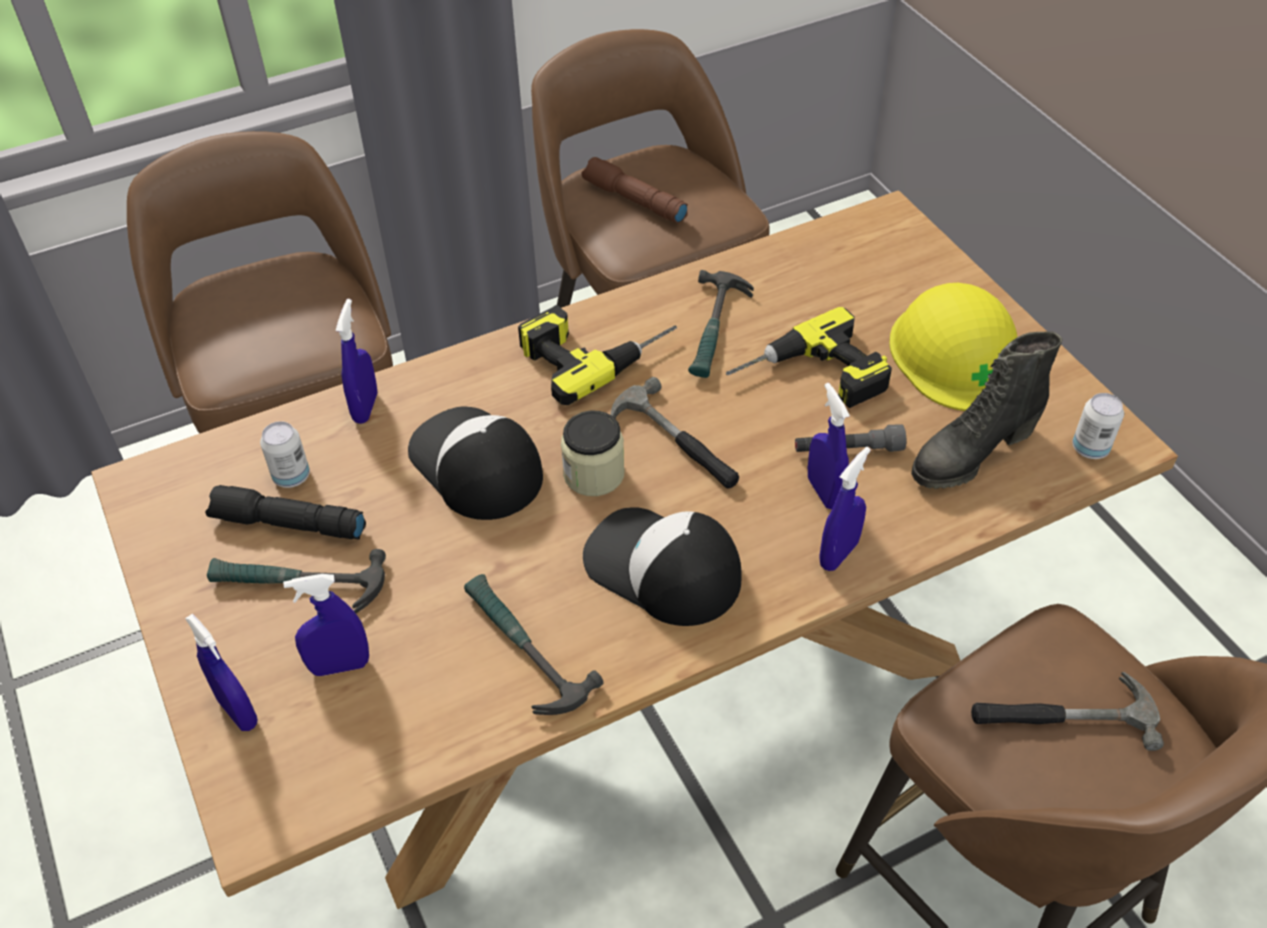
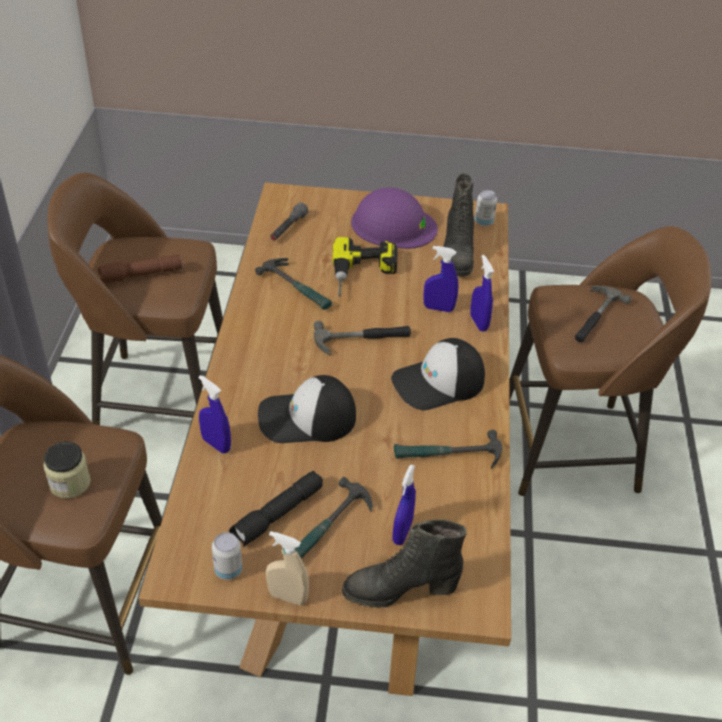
camera: 60 degrees left, 5 degrees down
(162, 601) = (287, 597): none -> beige spray bottle
(238, 712) = (400, 589): blue spray bottle -> black boot
(291, 477) = (241, 499): can -> can (228, 570)
(594, 349) = (266, 335): power drill -> none
(594, 474) = (355, 377): jar -> jar (70, 483)
(848, 450) = (420, 288): grey flashlight -> grey flashlight (288, 228)
(957, 354) = (393, 225): yellow hard hat -> purple hard hat

